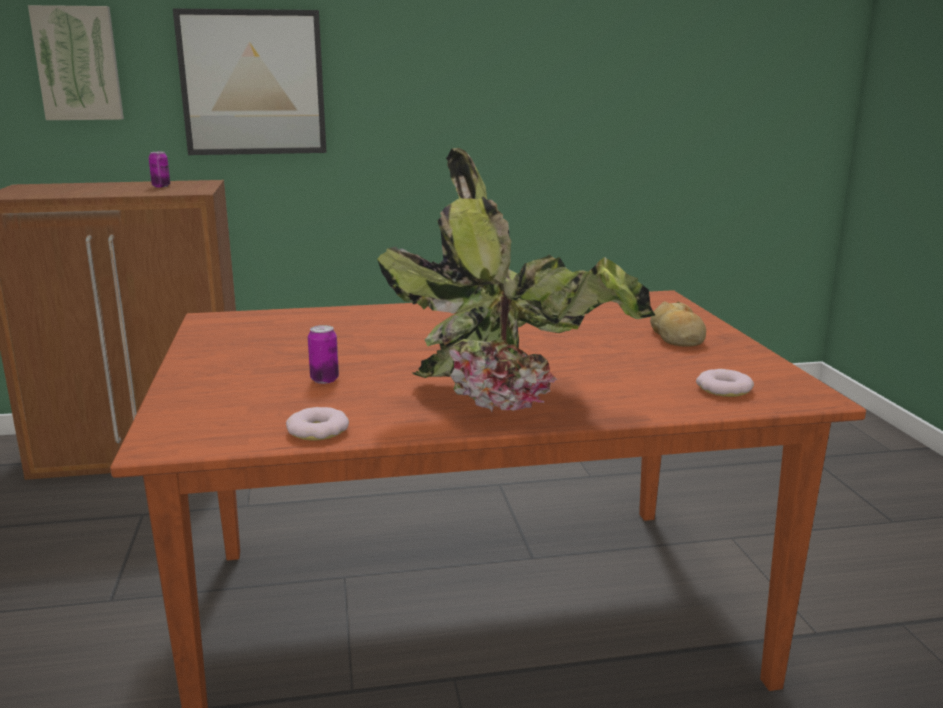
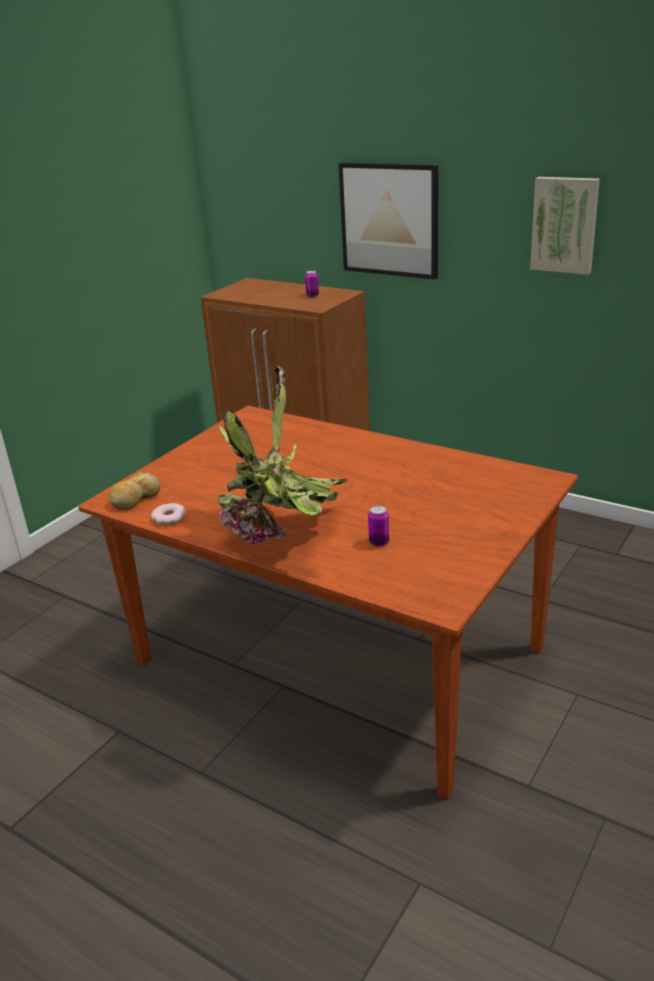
camera: 45 degrees right, 10 degrees up
(78, 64) = (285, 199): picture -> picture (565, 224)
(324, 380) = (225, 483): can -> can (379, 542)
(676, 337) = (472, 522): bread -> bread (135, 499)
(724, 389) = (404, 576): donut -> none

